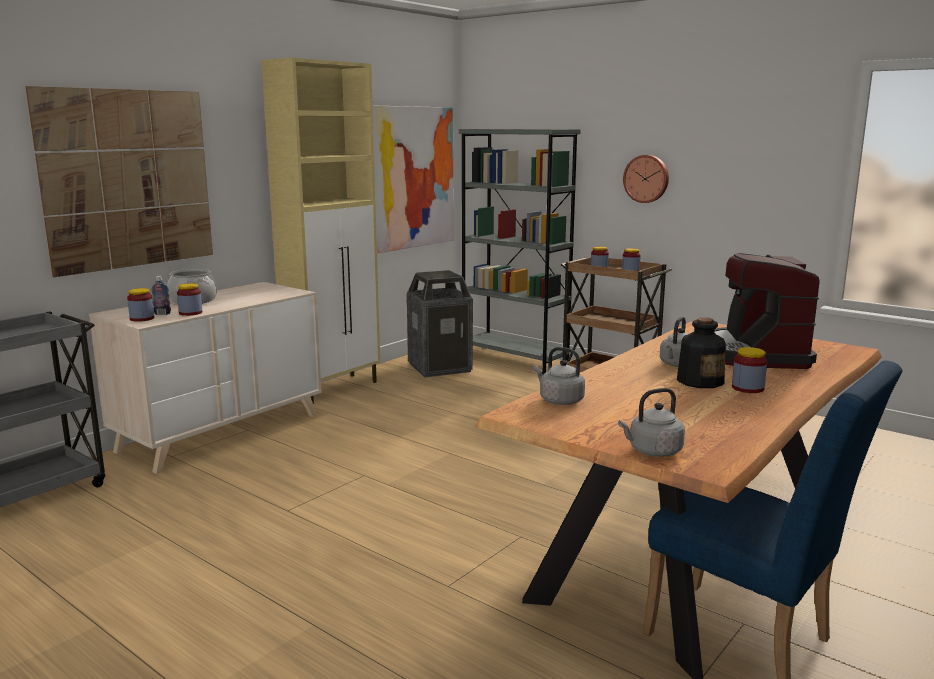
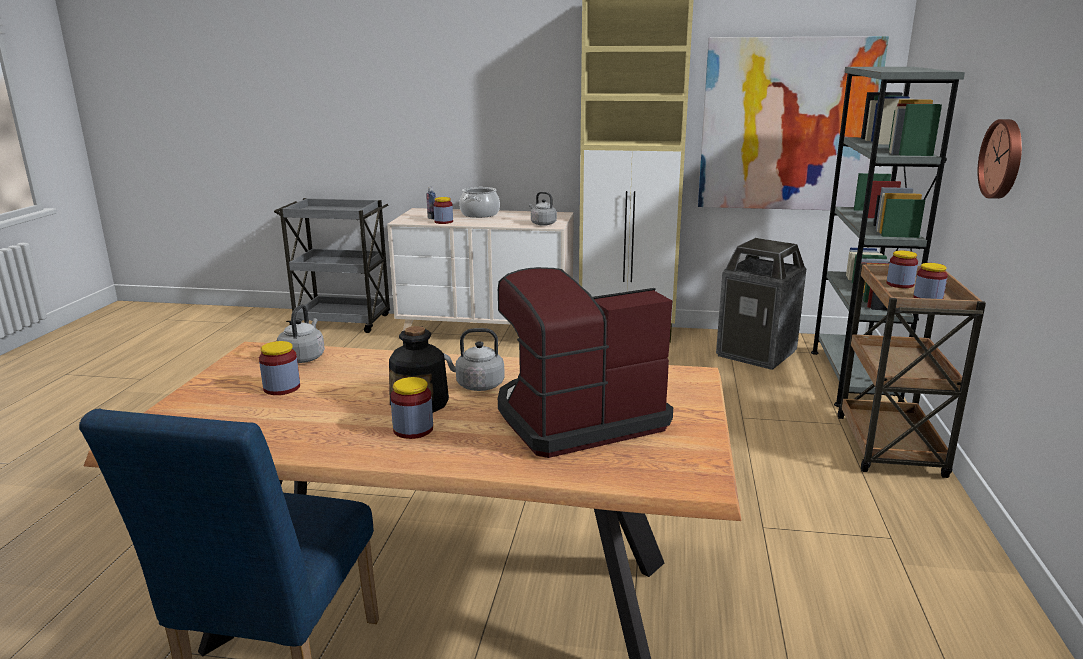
camera: 60 degrees right, 5 degrees up
(128, 179) = (451, 105): picture -> none
(142, 318) = (413, 218): jar -> jar (282, 388)
(652, 451) = (174, 411): grey kettle -> grey kettle (542, 224)

